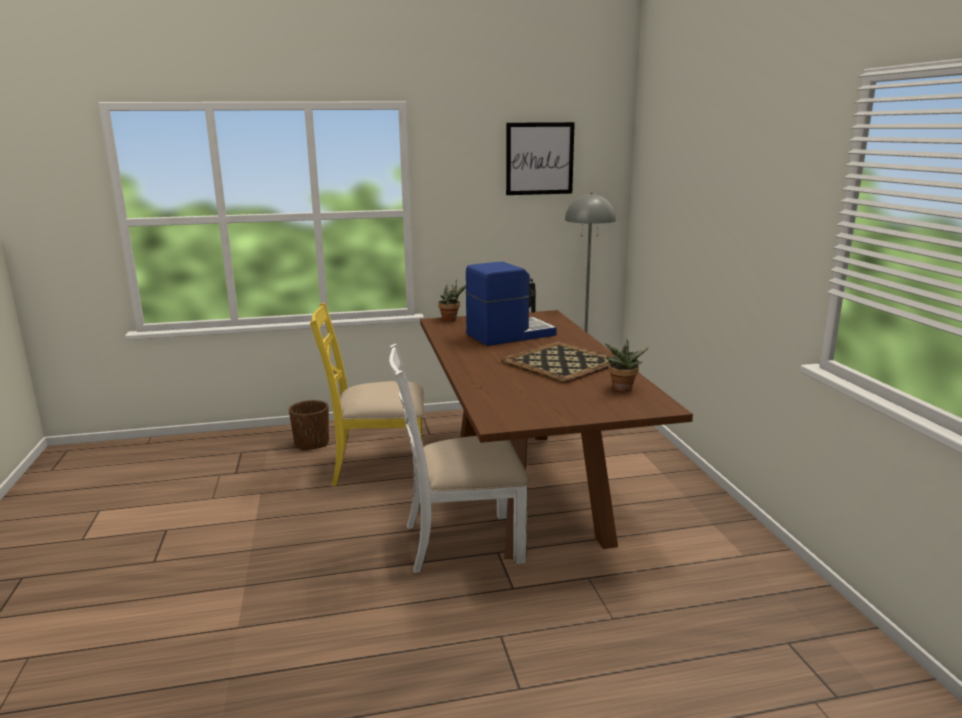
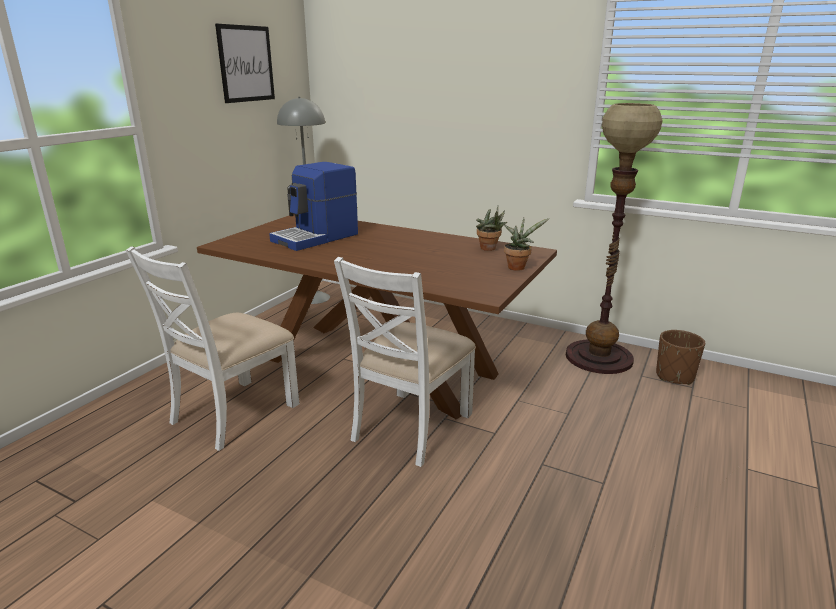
camera: 50 degrees left, 5 degrees up
(312, 443) = (117, 428): brown planter -> brown planter (675, 376)
(377, 467) = (233, 413): yellow chair -> white chair
(451, 319) = (231, 240): potted plant -> potted plant (518, 267)
(509, 335) = (316, 238): coffee machine -> coffee machine turned 150 degrees counterclockwise
(561, 363) = (409, 245): tray -> none
(772, 595) = (598, 357): none -> floor lamp

